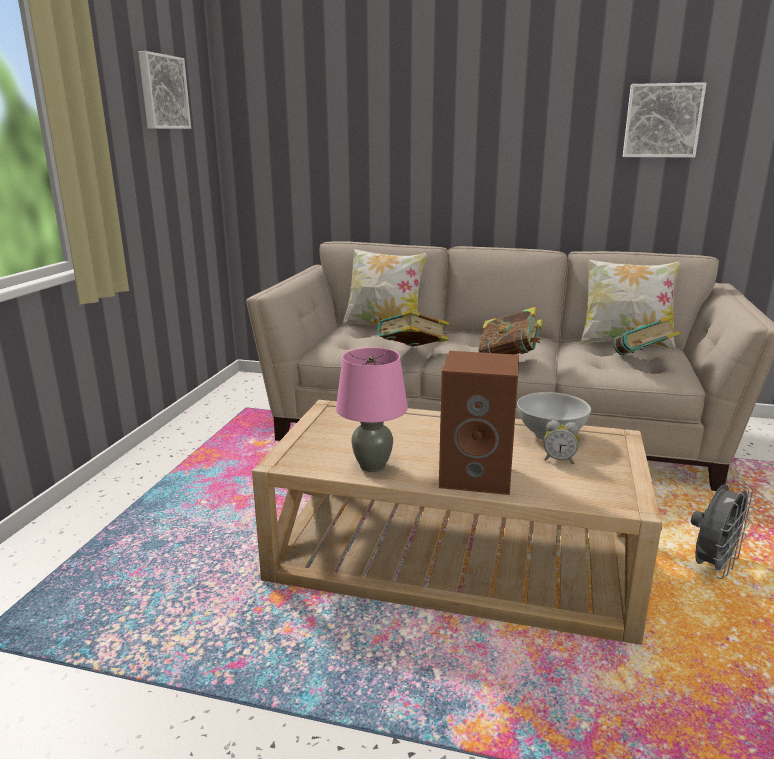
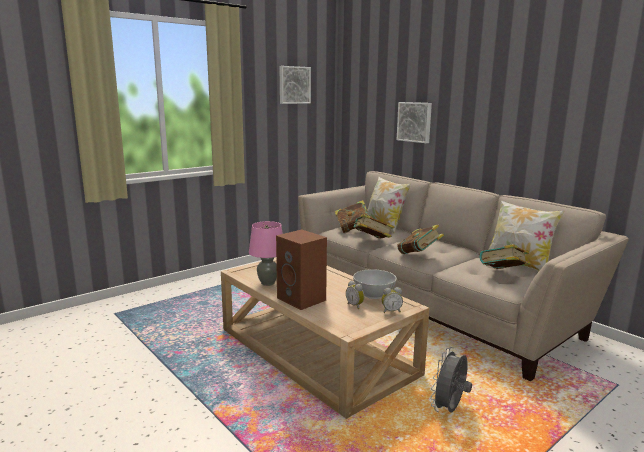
camera: 35 degrees right, 5 degrees down
(354, 342) = (353, 230): none -> book
(615, 452) = (391, 311): none -> alarm clock
(662, 121) = (578, 108): picture -> picture (415, 122)
(713, 567) = (449, 409): grey fan -> grey fan turned 135 degrees clockwise

